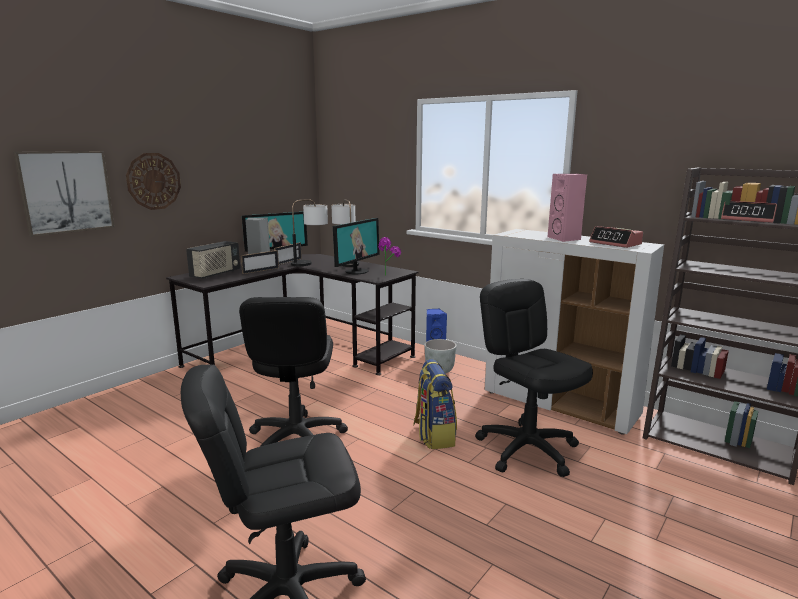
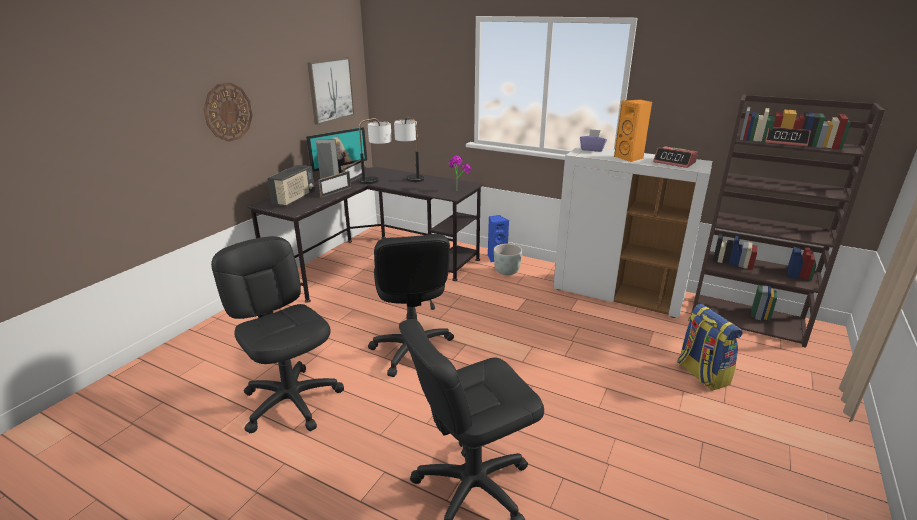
camera: 10 degrees left, 10 degrees up
(66, 192) = (152, 133): picture -> picture (330, 90)
(356, 271) = (427, 187): monitor -> none
(434, 435) = (527, 335): backpack -> backpack (701, 374)
(527, 449) = (606, 339): black office chair -> black office chair (291, 401)
(528, 231) = (592, 149): none -> purple tissue box
(565, 239) = (630, 158): pink speaker -> orange speaker

